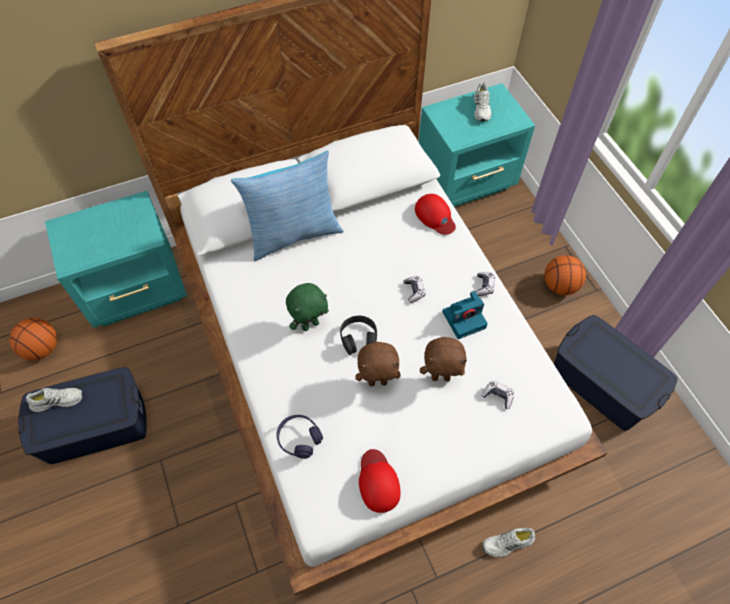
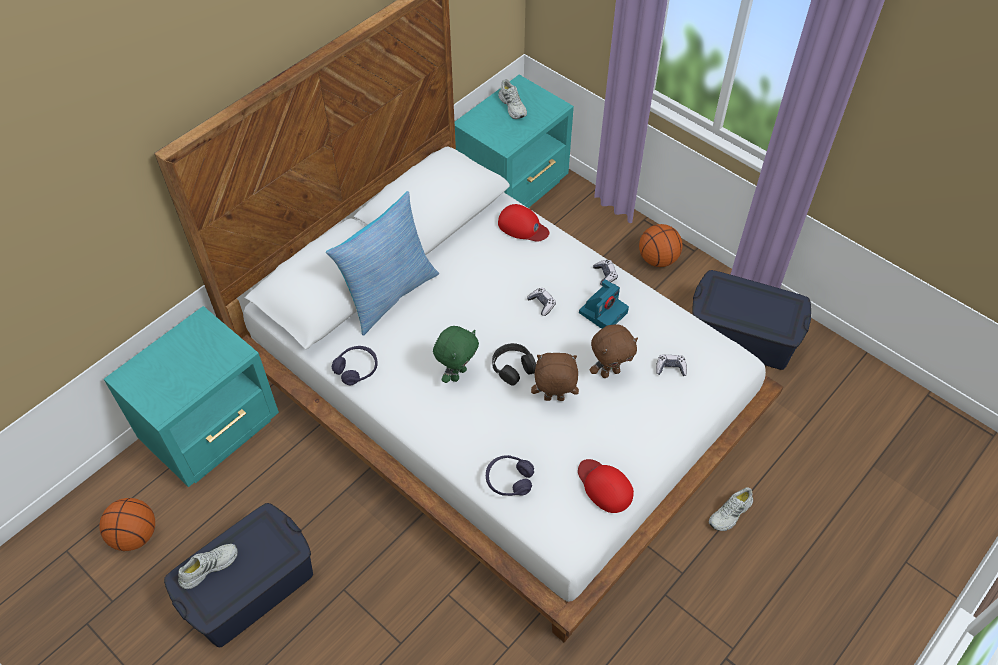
camera: 25 degrees left, 5 degrees down
(233, 287) = (356, 369): none -> purple headphones
(378, 381) = (553, 399): brown plush toy -> brown plush toy turned 150 degrees counterclockwise

